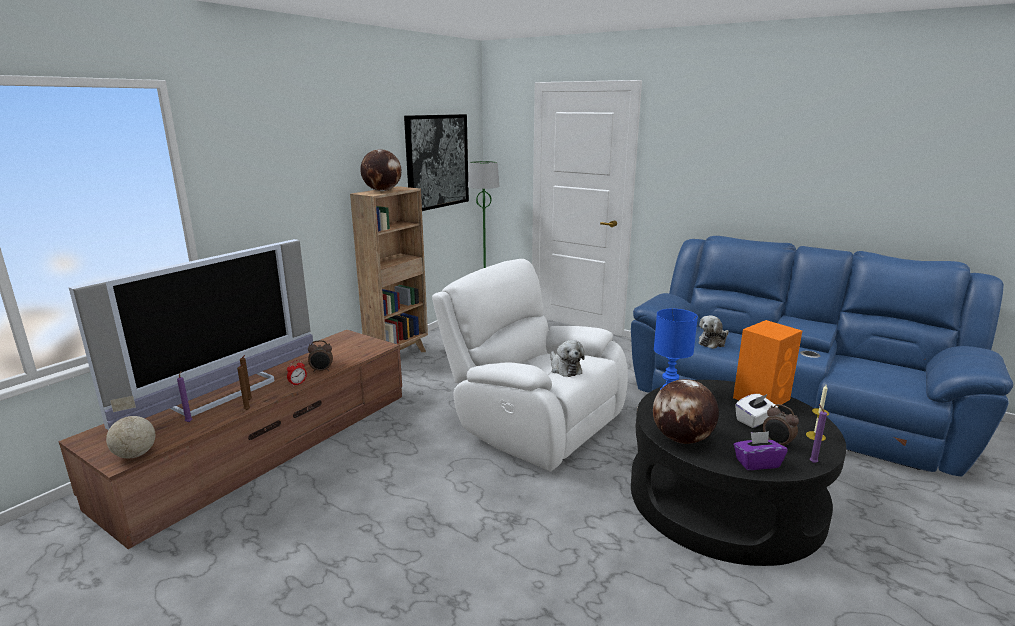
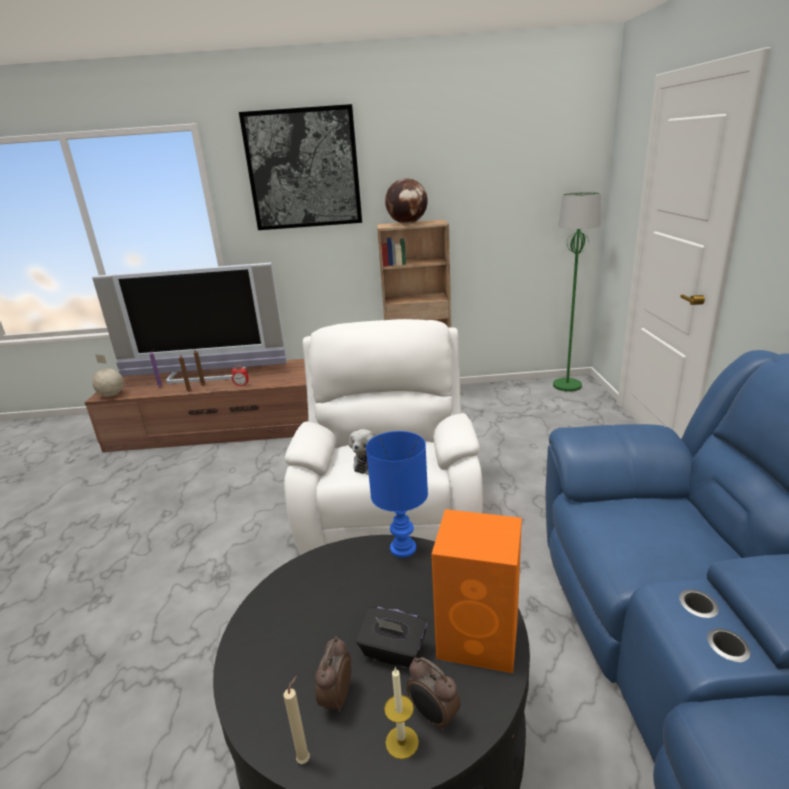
camera: 55 degrees right, 5 degrees up
(322, 370) = (270, 381): alarm clock -> alarm clock (433, 716)
(437, 161) = (516, 192): picture -> picture (303, 169)
(682, 439) = (281, 601): globe -> none
(713, 342) = (627, 529): plush toy -> none
(754, 420) = (393, 652): white tissue box -> black tissue box
(757, 463) = (261, 691): purple tissue box -> none
(812, 462) = (305, 758): purple candle -> beige candle

